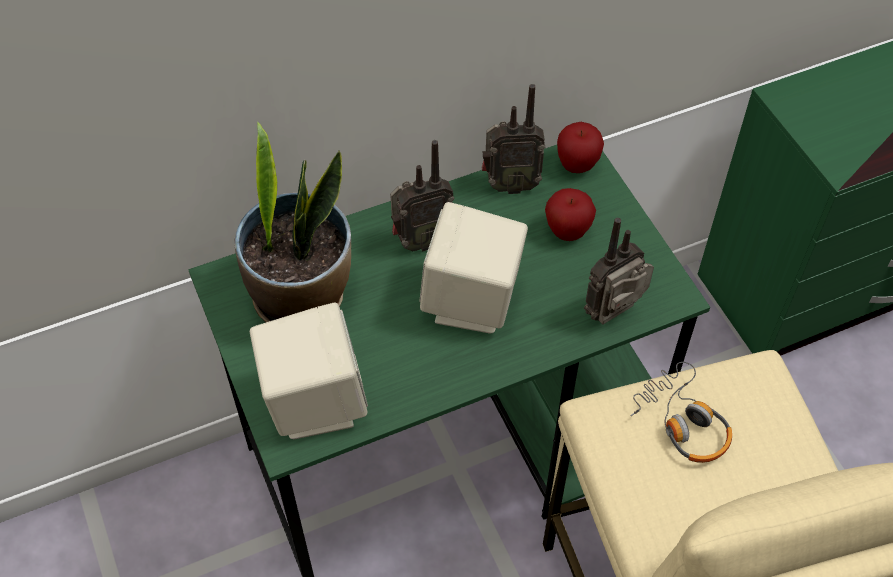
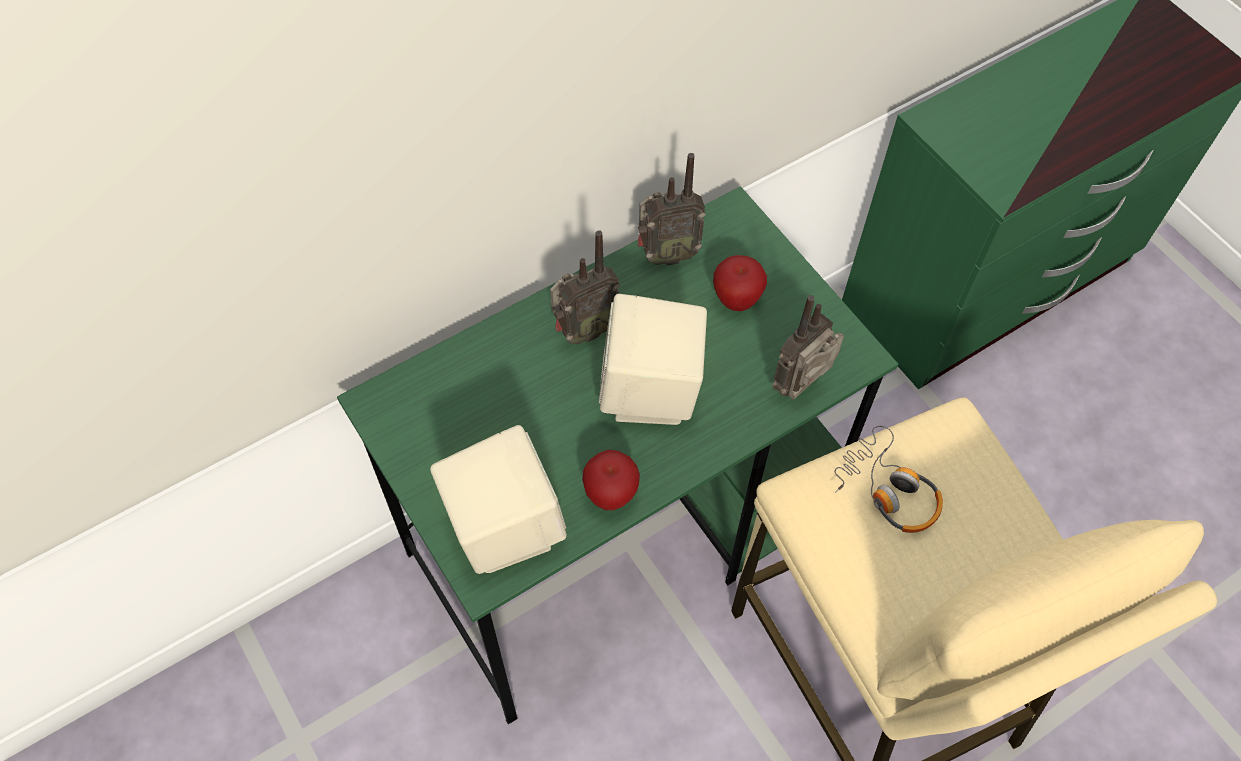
camera: 10 degrees left, 5 degrees up
(301, 296) = (467, 411): potted plant -> none
(577, 165) = (733, 224): apple -> apple (610, 495)

